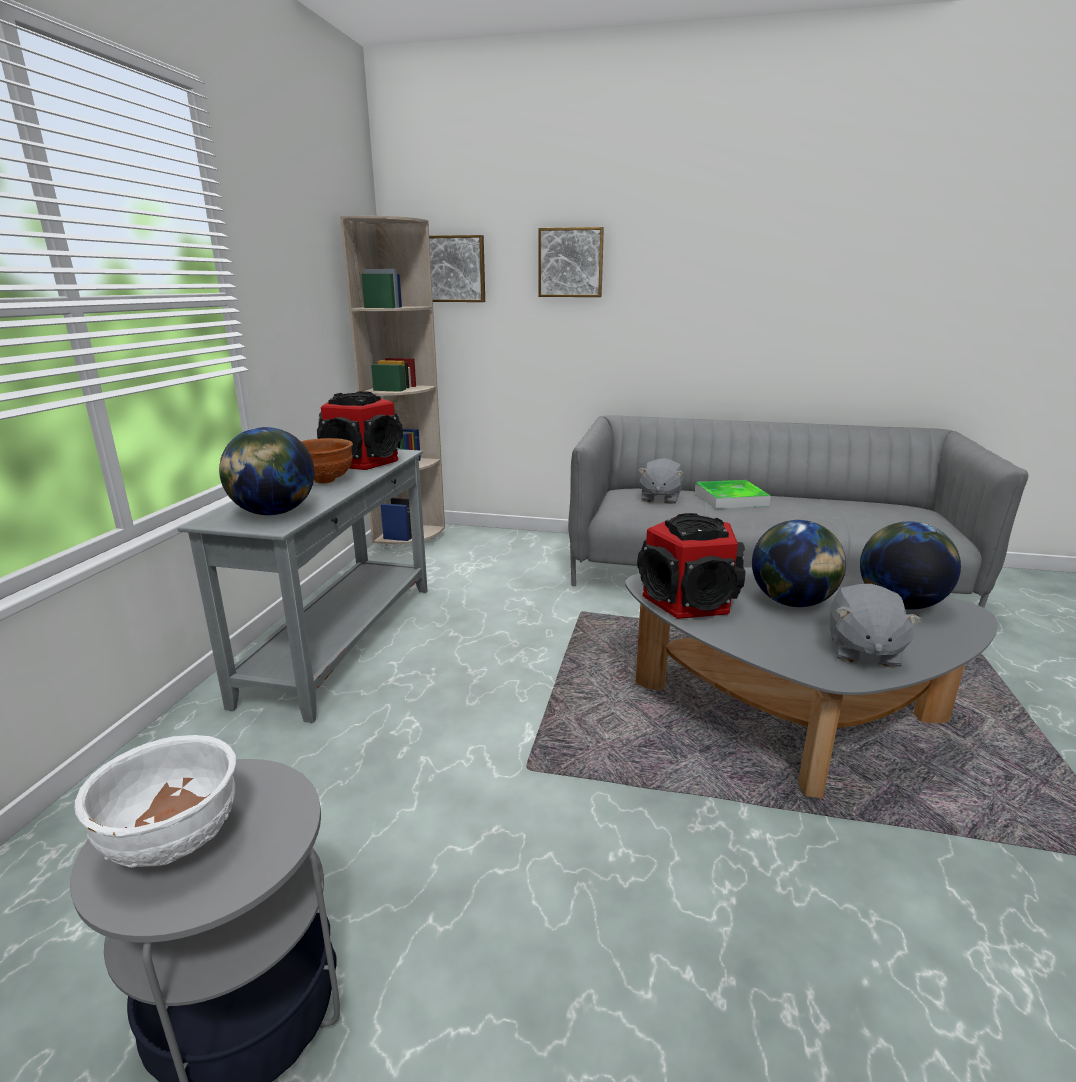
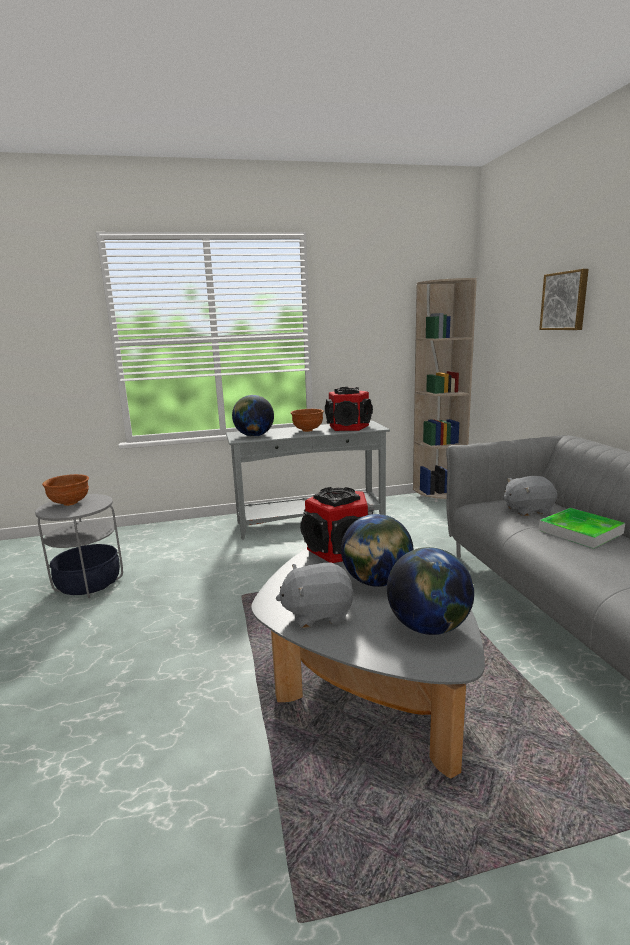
camera: 65 degrees right, 5 degrees down
(177, 842) = (70, 503): white bowl -> brown bowl
(455, 269) = (504, 309): picture -> none

